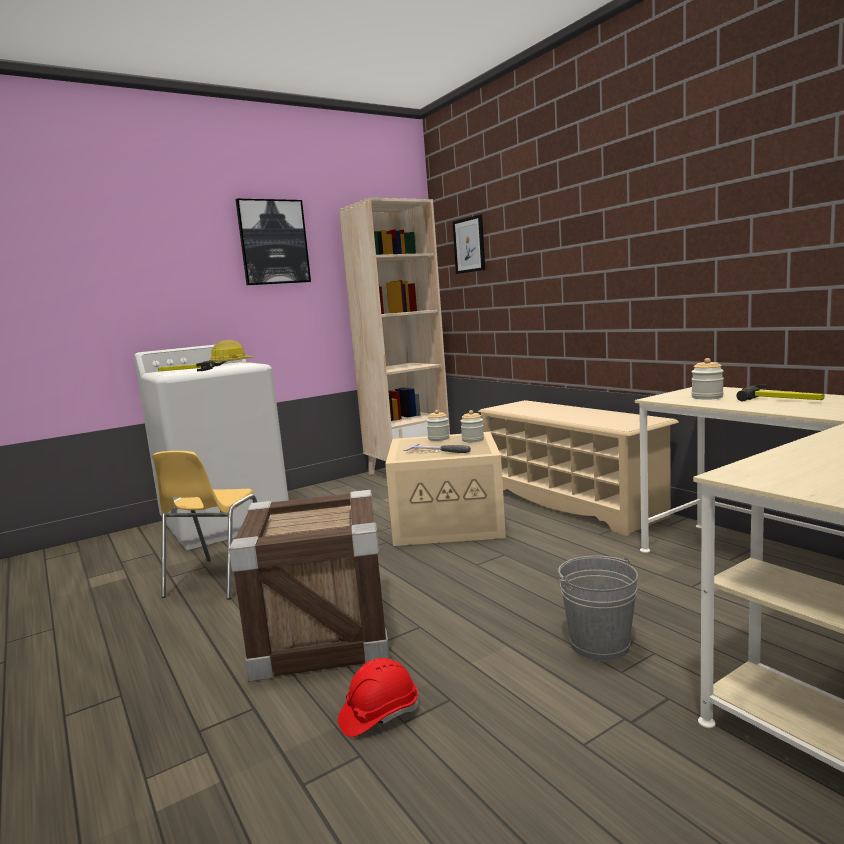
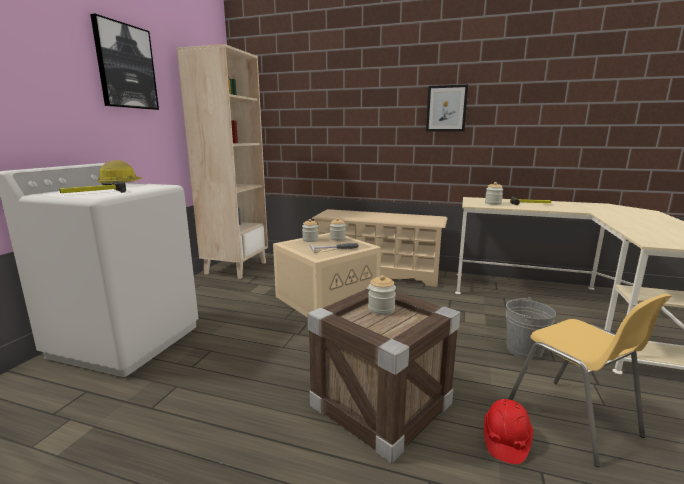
camera: 40 degrees left, 5 degrees up
(218, 579) = (211, 393): yellow chair -> yellow chair (573, 420)
(325, 515) = (381, 309): none -> jar
(469, 245) = (274, 96): picture -> picture (446, 108)

